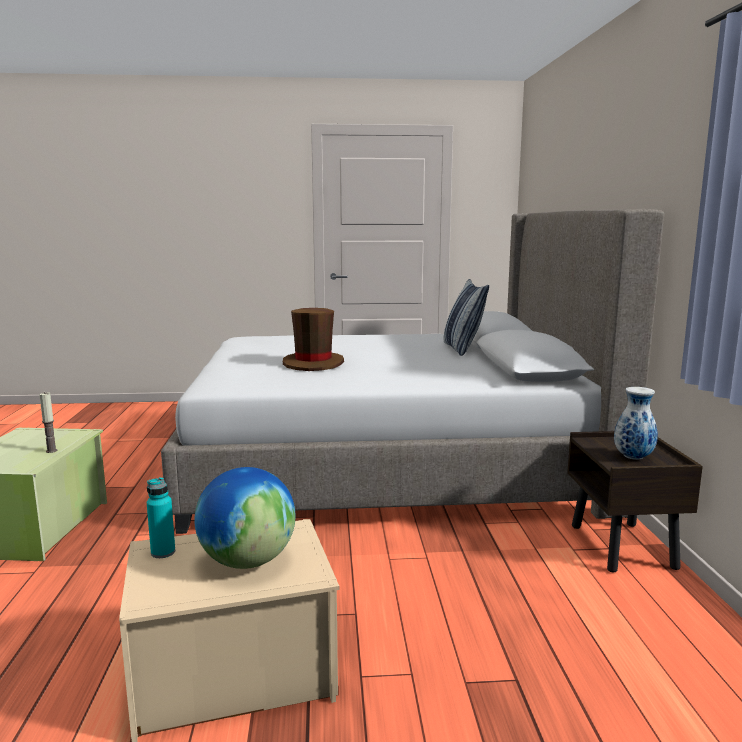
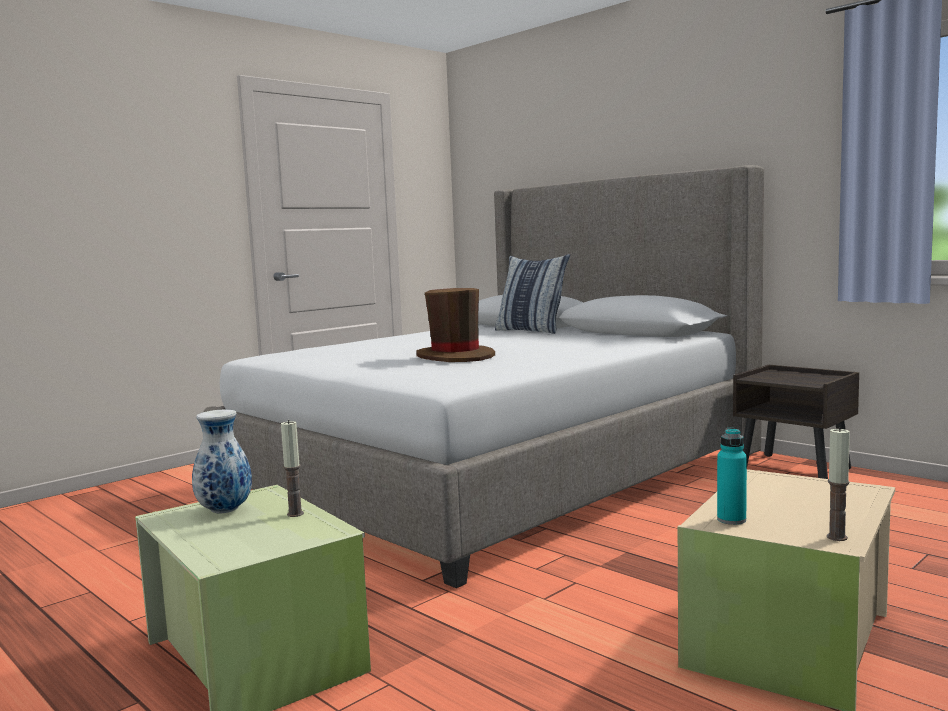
camera: 40 degrees left, 5 degrees down
(158, 598) = (837, 537): none -> candle
(247, 561) = (802, 499): globe -> none
(633, 457) = (807, 379): vase -> vase (224, 510)

